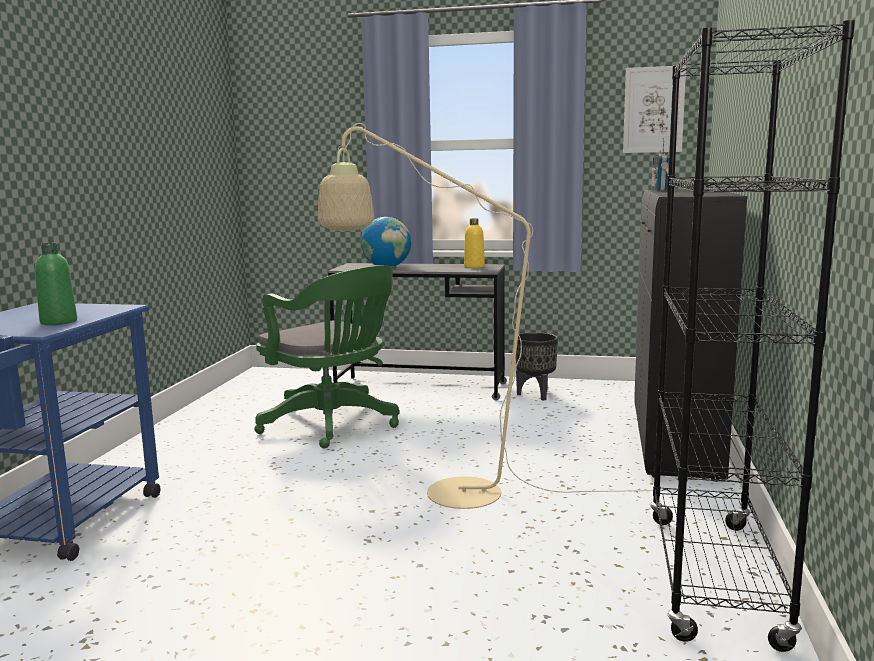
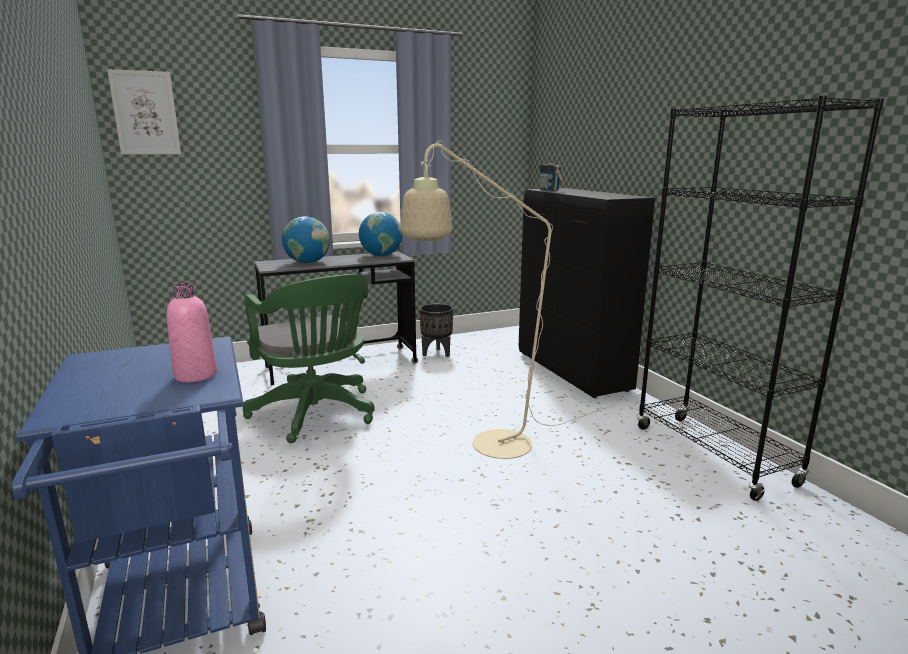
camera: 35 degrees left, 5 degrees up
(59, 322) = (195, 375): green bottle -> pink bottle
(333, 425) = (317, 415): green office chair -> green office chair turned 45 degrees clockwise
(474, 266) = (381, 255): yellow bottle -> globe
(653, 110) = (493, 125): picture -> picture (145, 113)

